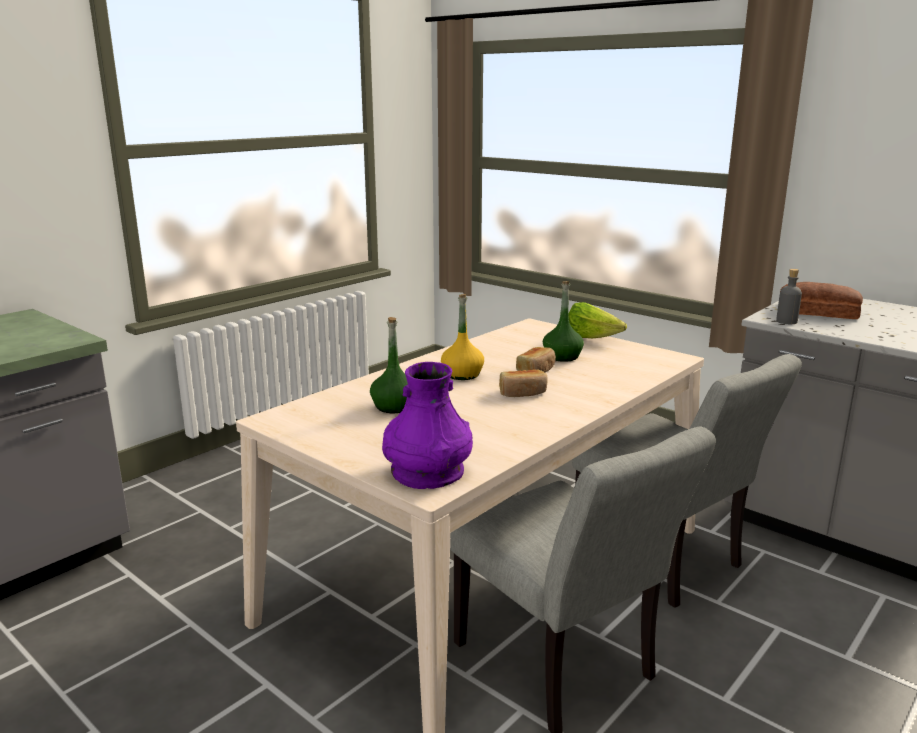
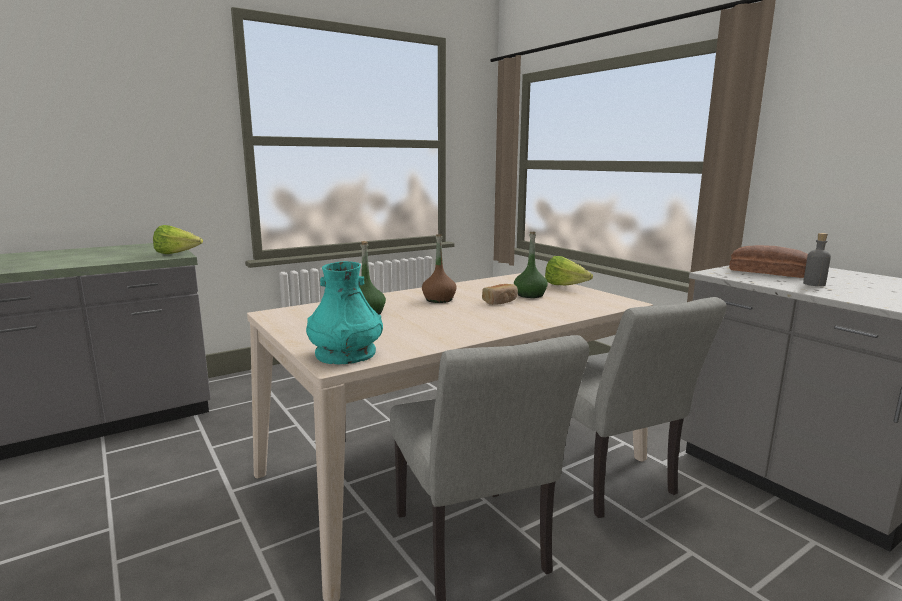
camera: 15 degrees right, 5 degrees down
(70, 337) = (177, 254): none -> lettuce
(427, 471) = (345, 353): purple vase -> turquoise vase
(462, 374) = (439, 300): yellow bottle -> brown bottle
(522, 393) = (474, 313): bread -> none
(786, 321) = (730, 275): grey bottle -> grey bottle (814, 284)

